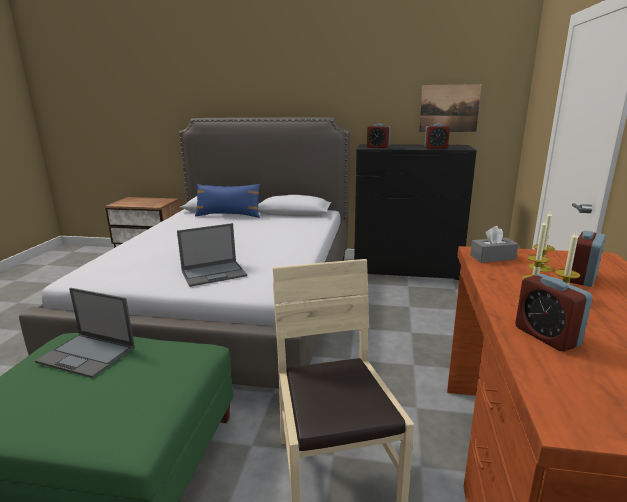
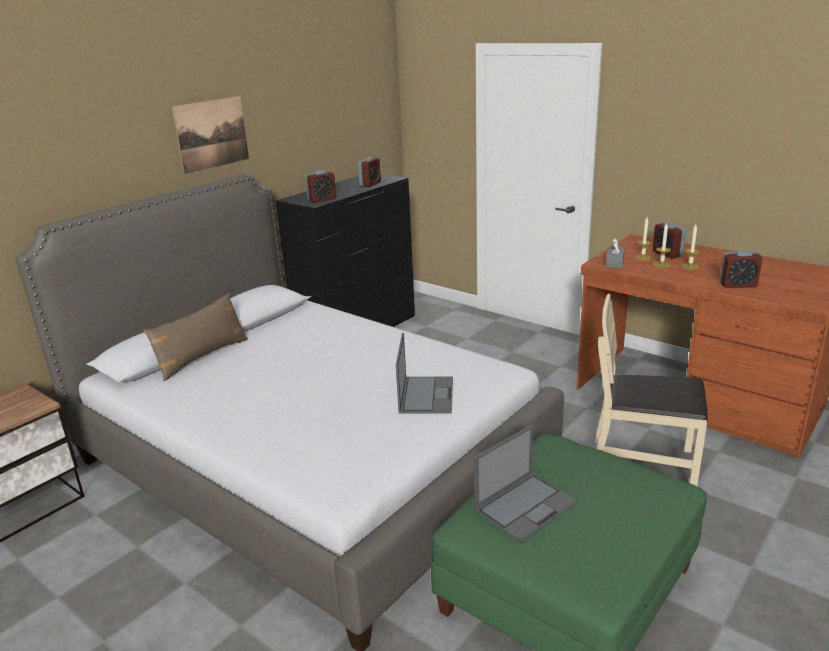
camera: 60 degrees left, 5 degrees up
(228, 215) = (202, 357): blue pillow -> brown pillow
(449, 108) = (347, 136): picture -> picture (212, 134)

